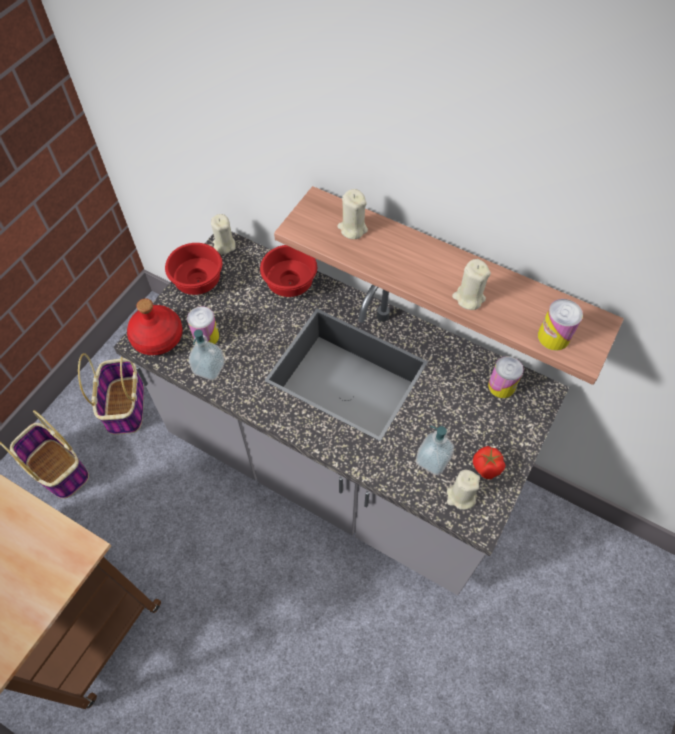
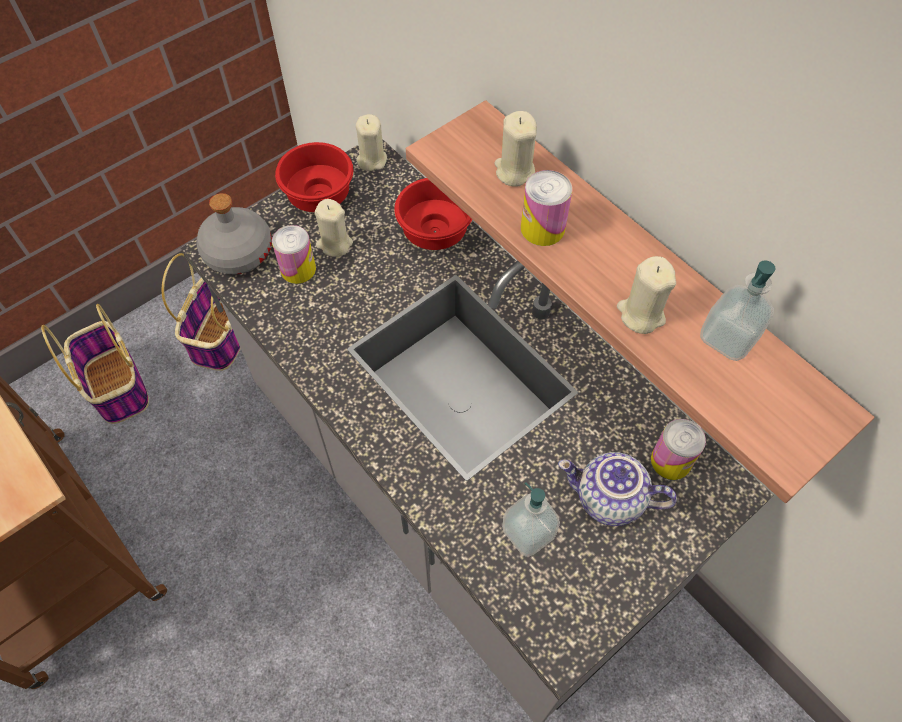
camera: 20 degrees right, 0 degrees up
(157, 338) = (237, 252): red bottle -> grey bottle
(209, 368) = (284, 311): soap dispenser -> soap dispenser (728, 338)
(460, 496) = (547, 598): beige candle -> beige candle (334, 244)
(473, 423) = (608, 500): none -> teapot
(486, 468) = (601, 570): tomato -> none
(553, 336) = (748, 410): can -> can (542, 228)

